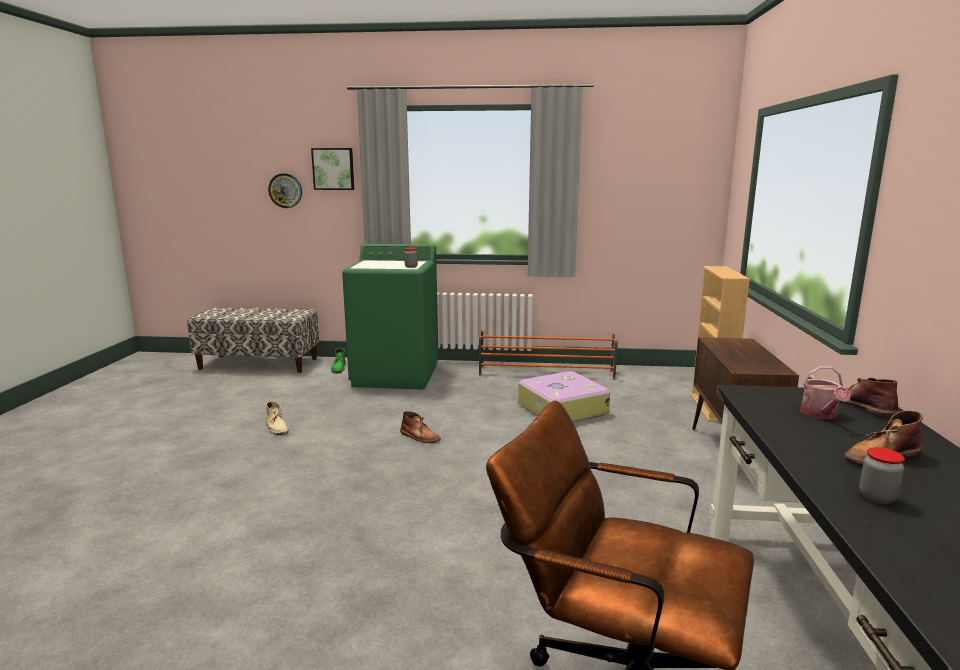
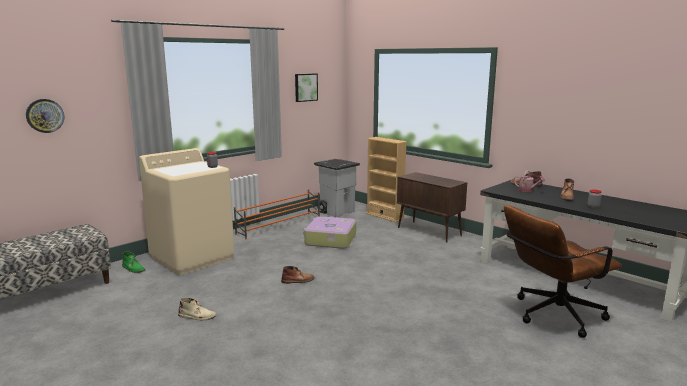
camera: 50 degrees left, 0 degrees up
(333, 169) = (94, 92): picture -> picture (305, 87)
(396, 375) = (192, 257): green washing machine -> beige washing machine
(654, 380) = (336, 211): none -> grey trash can

